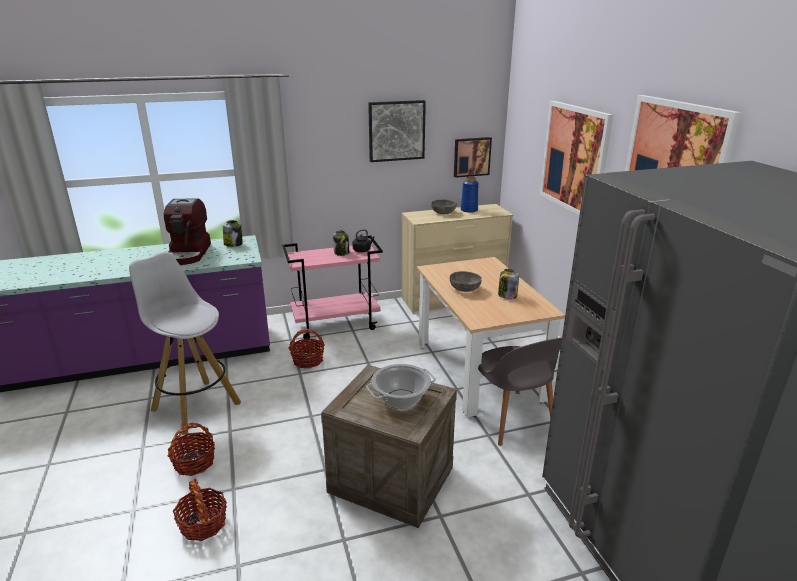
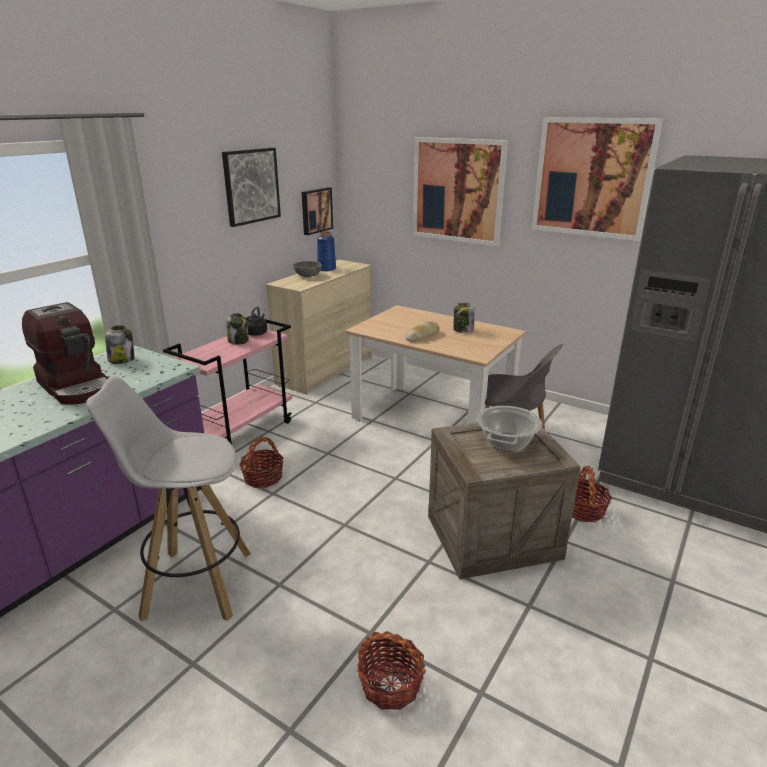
camera: 40 degrees left, 0 degrees up
(194, 462) = (287, 637): basket -> basket (583, 510)
(465, 289) = (422, 335): grey bowl -> bread

